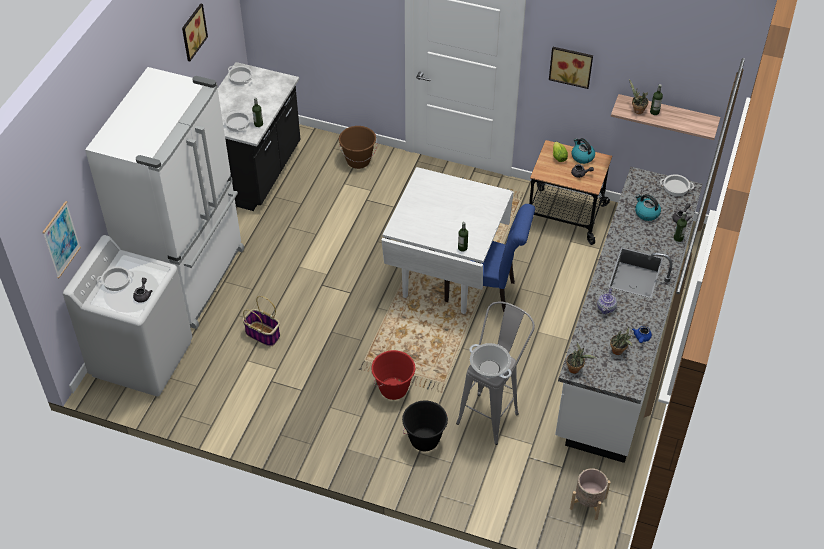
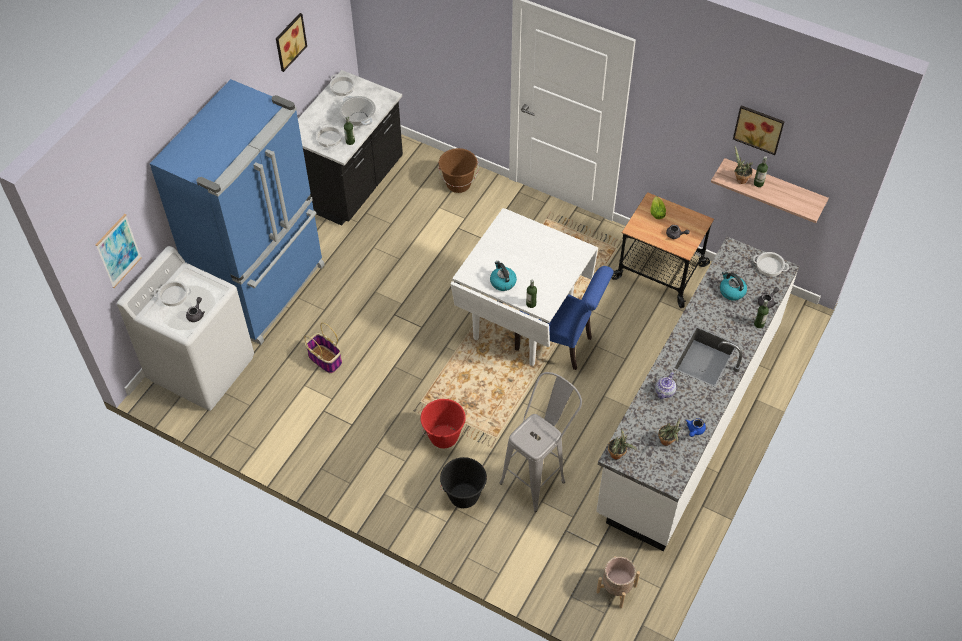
camera: 10 degrees right, 5 degrees up
(190, 279) = (265, 290): white fridge -> blue fridge
(489, 369) = (532, 439): cooking pot -> cooking pot (358, 118)
(571, 65) = (677, 122): picture -> picture (759, 128)
(582, 157) = (681, 216): kettle -> kettle (502, 282)

